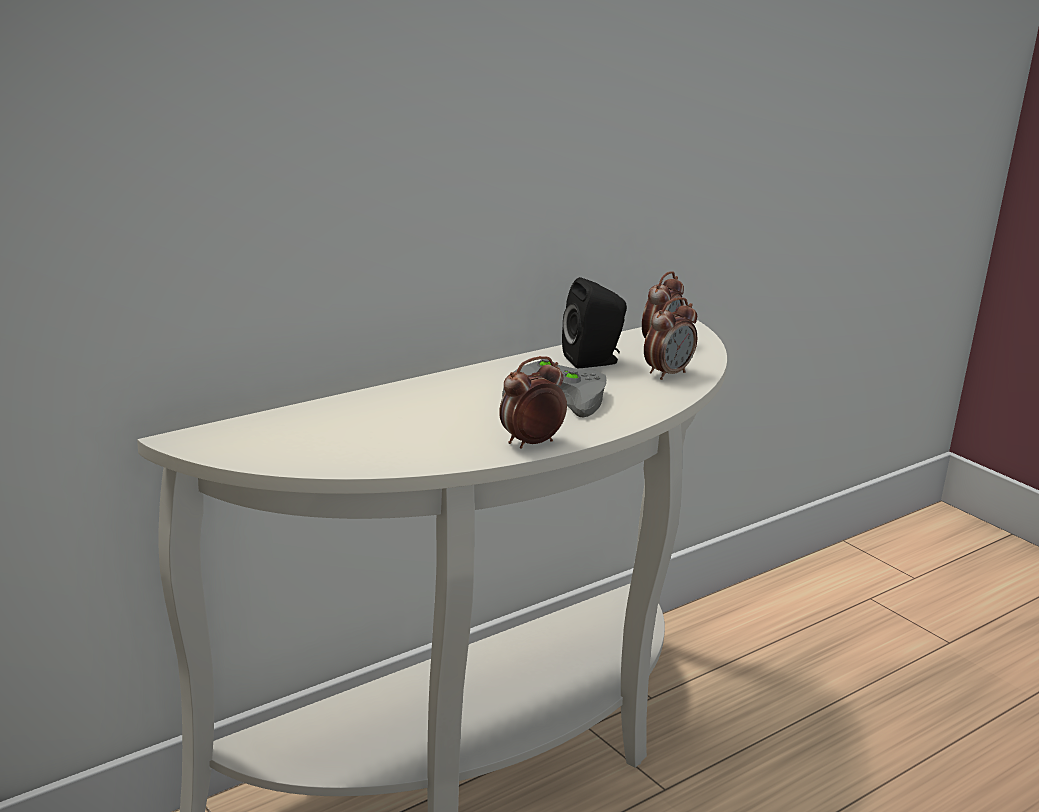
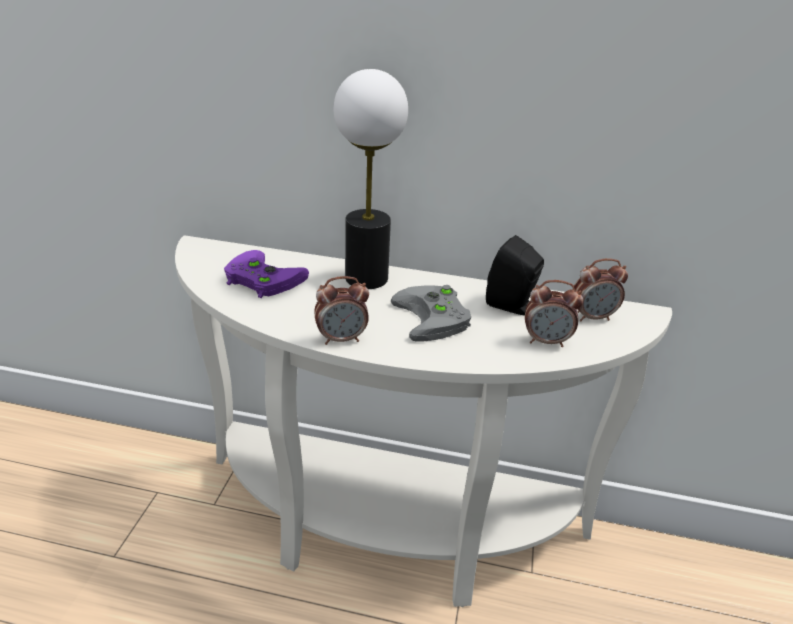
camera: 50 degrees right, 10 degrees up
(339, 436) = (260, 279): none -> purple game controller
(435, 392) = (366, 278): none -> table lamp
(530, 443) = (341, 339): alarm clock -> alarm clock turned 150 degrees clockwise

